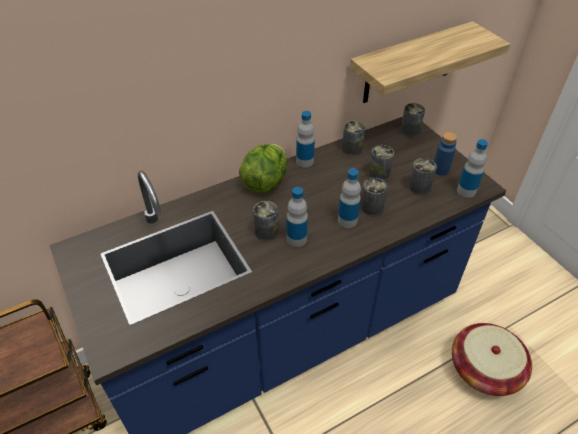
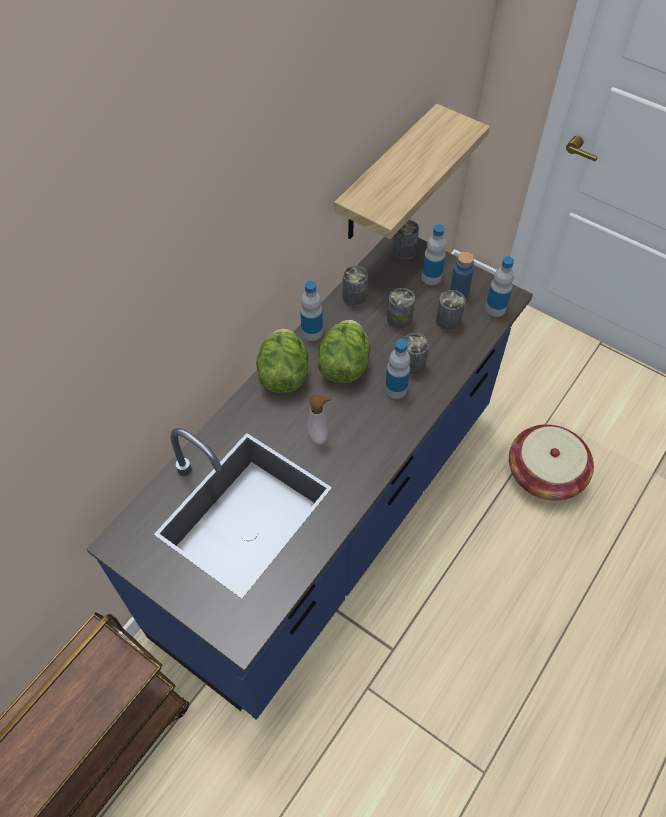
camera: 25 degrees left, 10 degrees up
(266, 231) = (320, 435): can -> soap dispenser
(296, 239) = (356, 431): bottle -> bottle (431, 277)
(315, 191) = (344, 366): none -> lettuce

